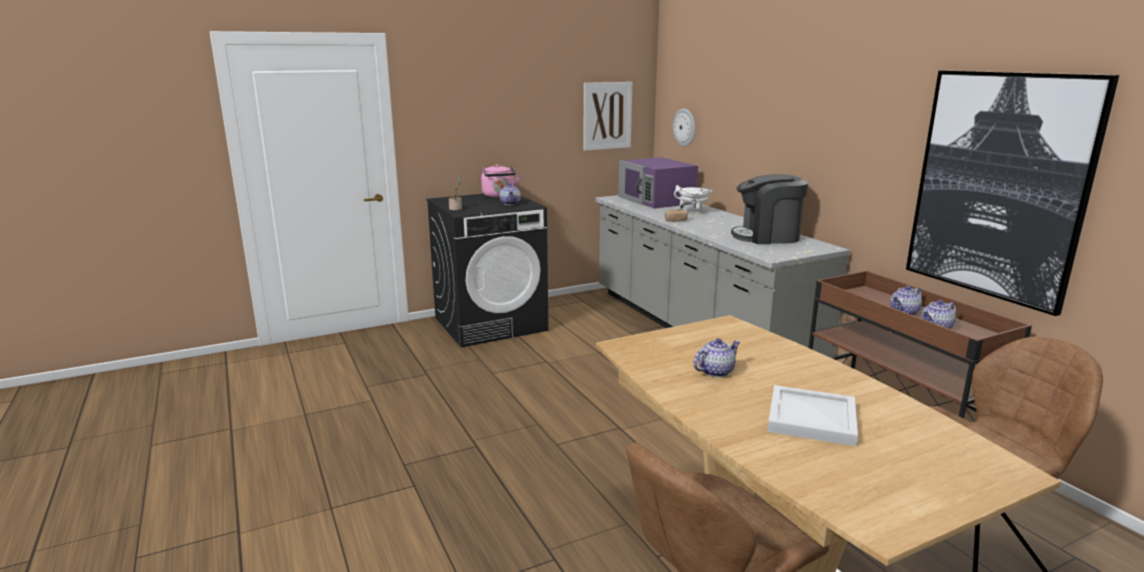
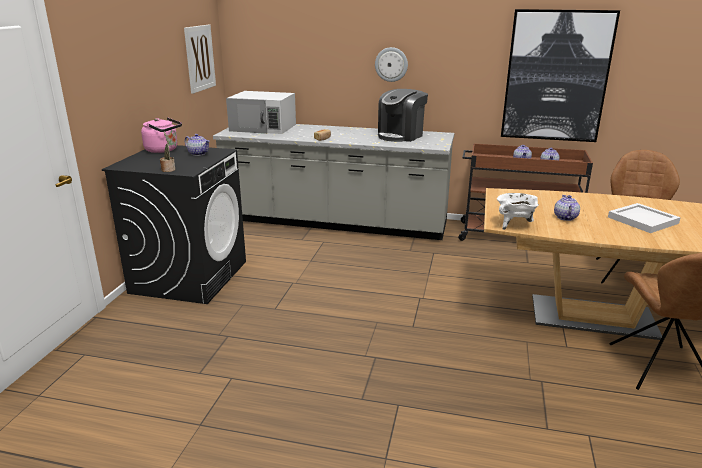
camera: 50 degrees left, 5 degrees up
(656, 200) = (263, 127): purple microwave -> white microwave
(684, 127) = (267, 62): wall clock -> wall clock (391, 64)
(693, 212) = (314, 130): white cooking pot -> white cooking pot (514, 225)

